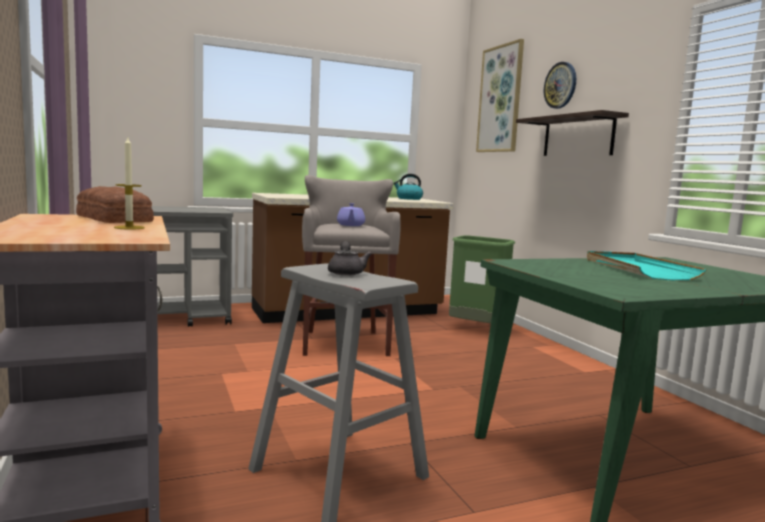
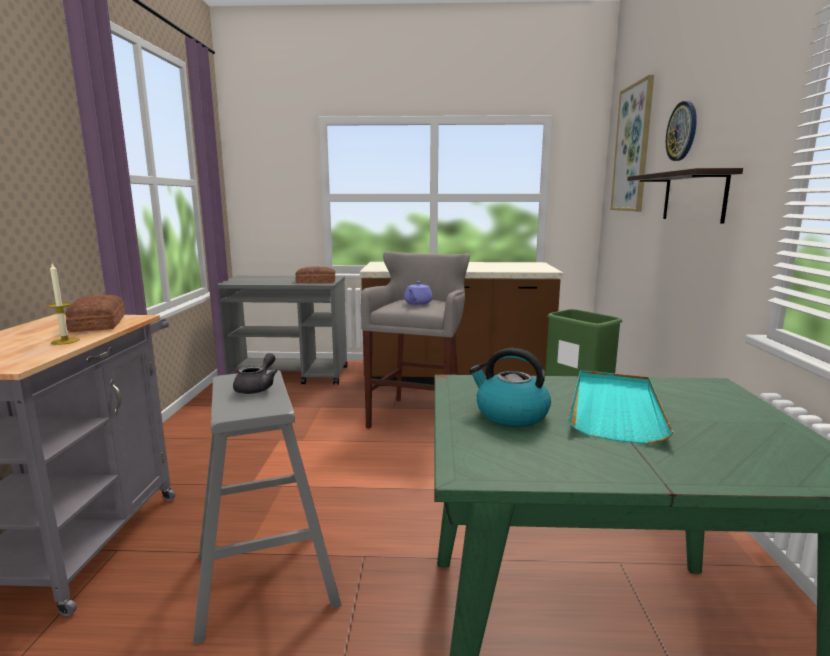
camera: 25 degrees right, 5 degrees up
(205, 210) = (316, 281): none -> bread
(408, 199) = (524, 265): kettle -> kettle (510, 415)

